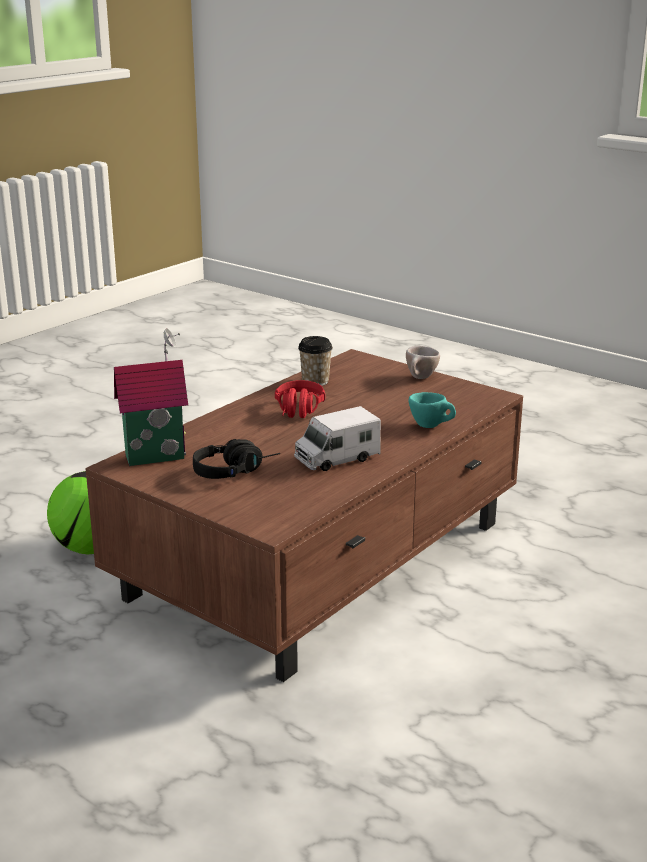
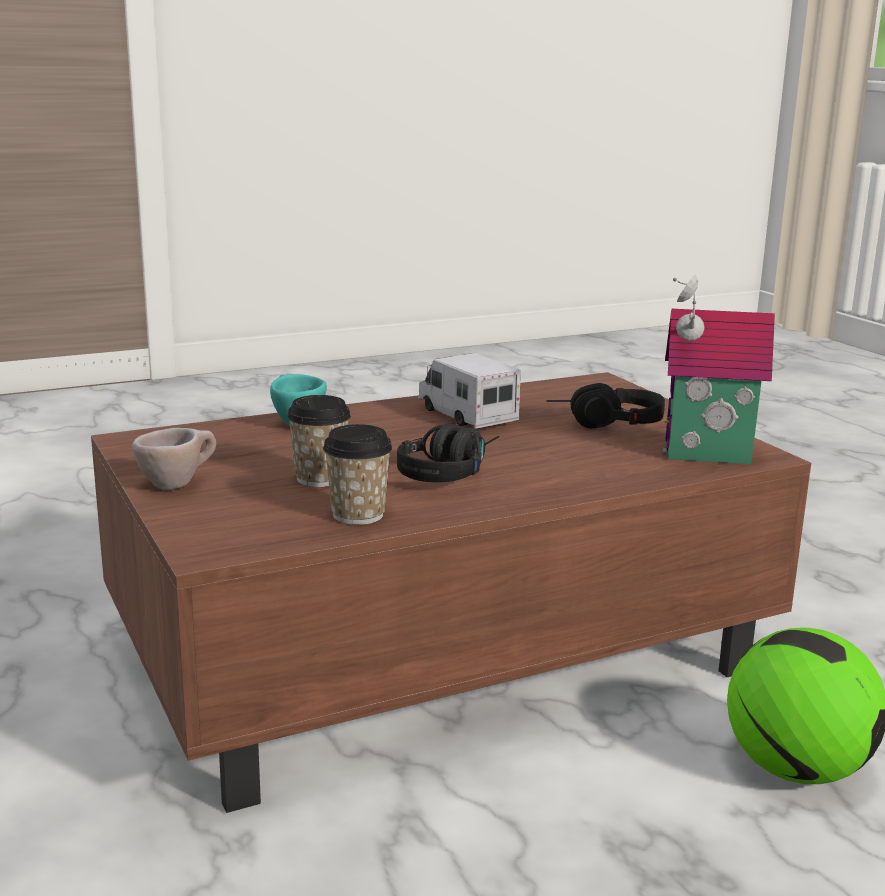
camera: 155 degrees left, 5 degrees down
(298, 412) = (450, 472): red headphones -> black headphones
(336, 458) = (466, 415): toy truck -> toy truck turned 120 degrees counterclockwise
(359, 395) = (320, 478): none -> cup

